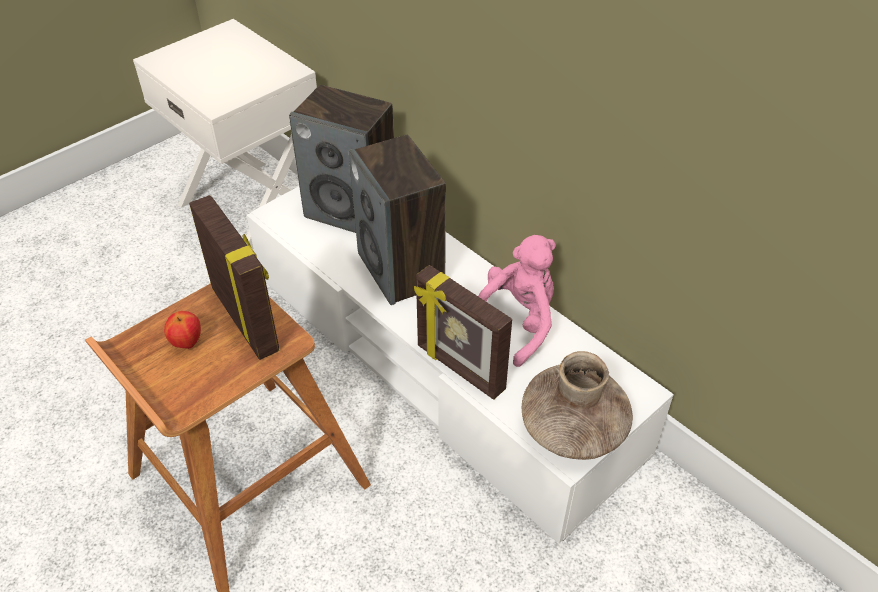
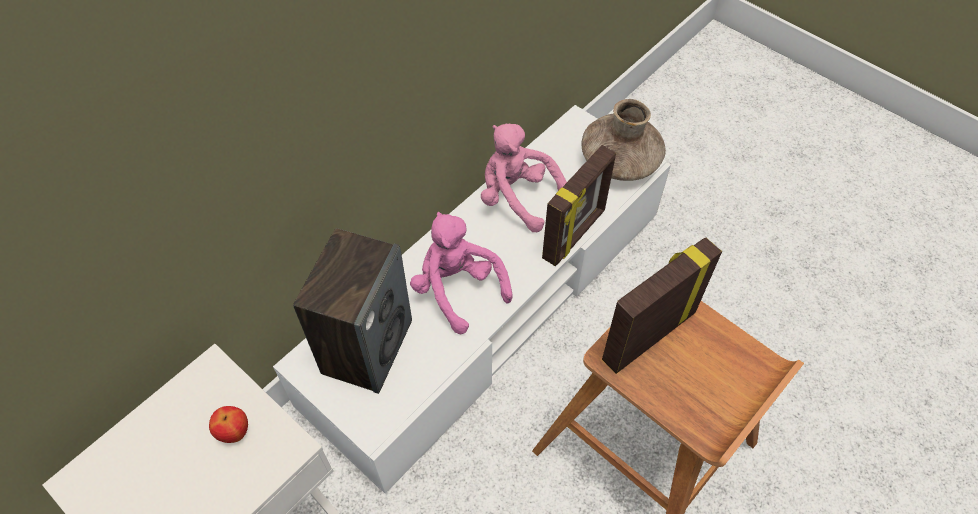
camera: 95 degrees left, 10 degrees up
(187, 343) = (689, 379): apple -> apple (234, 432)
(401, 270) = (457, 289): speaker -> pink plush toy

